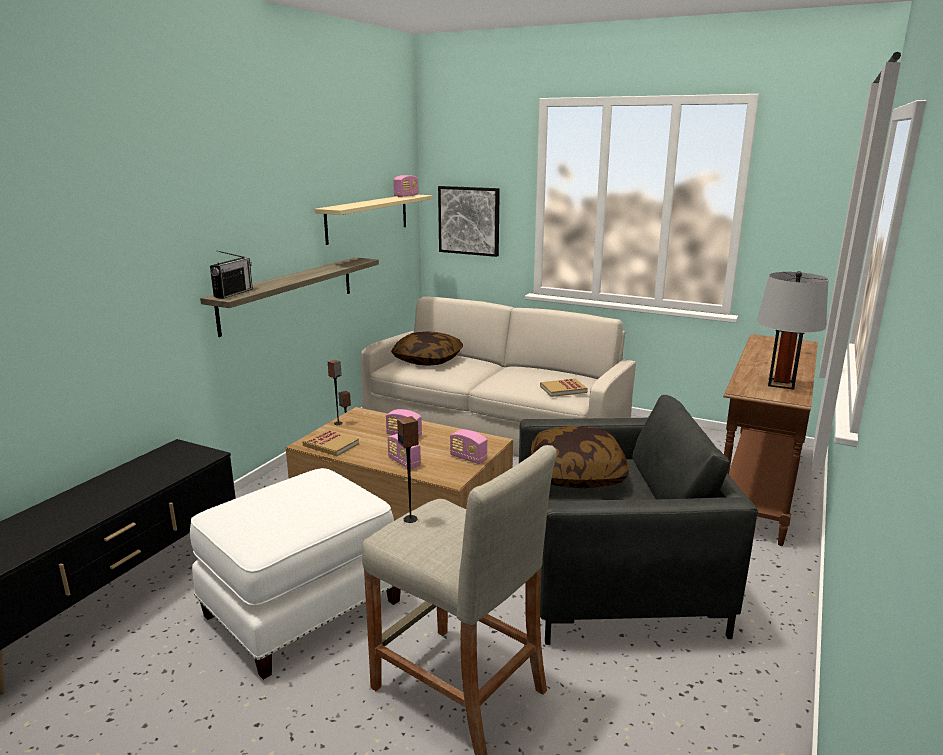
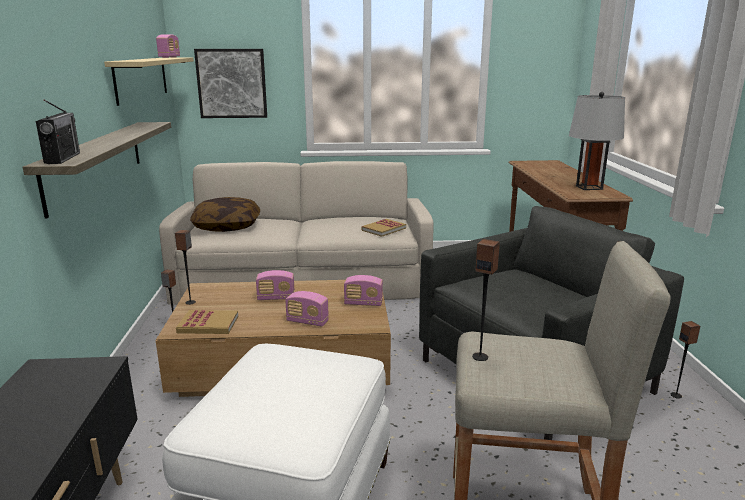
camera: 30 degrees left, 0 degrees up
(577, 474) = (503, 288): pillow -> none
(754, 648) = (676, 395): none -> speaker

